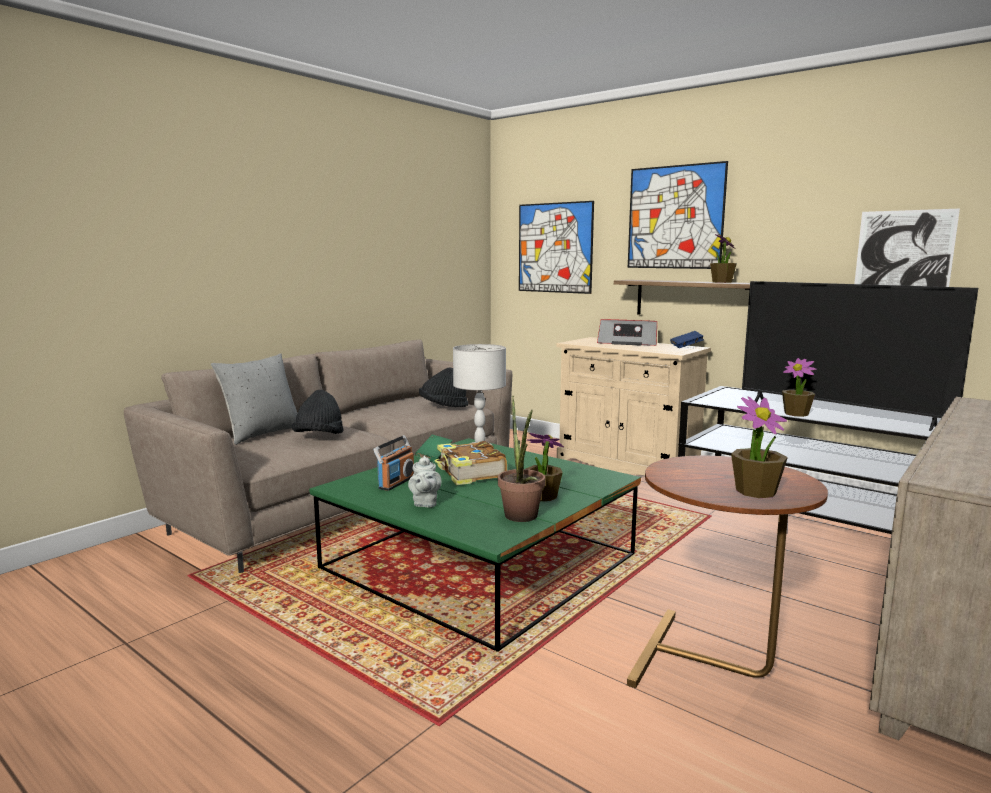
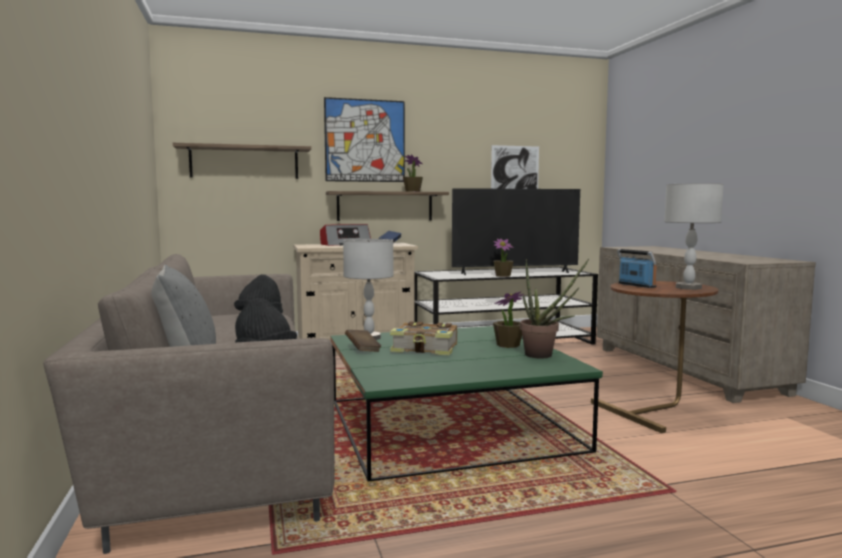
camera: 55 degrees left, 5 degrees down
(396, 482) = (407, 367): radio -> radio (636, 285)
(425, 503) = (475, 368): grey teapot -> none
(434, 457) = (363, 349): green book -> brown book
(554, 248) = (244, 162): picture -> shelf
(756, 491) = (688, 287): potted plant -> grey table lamp

